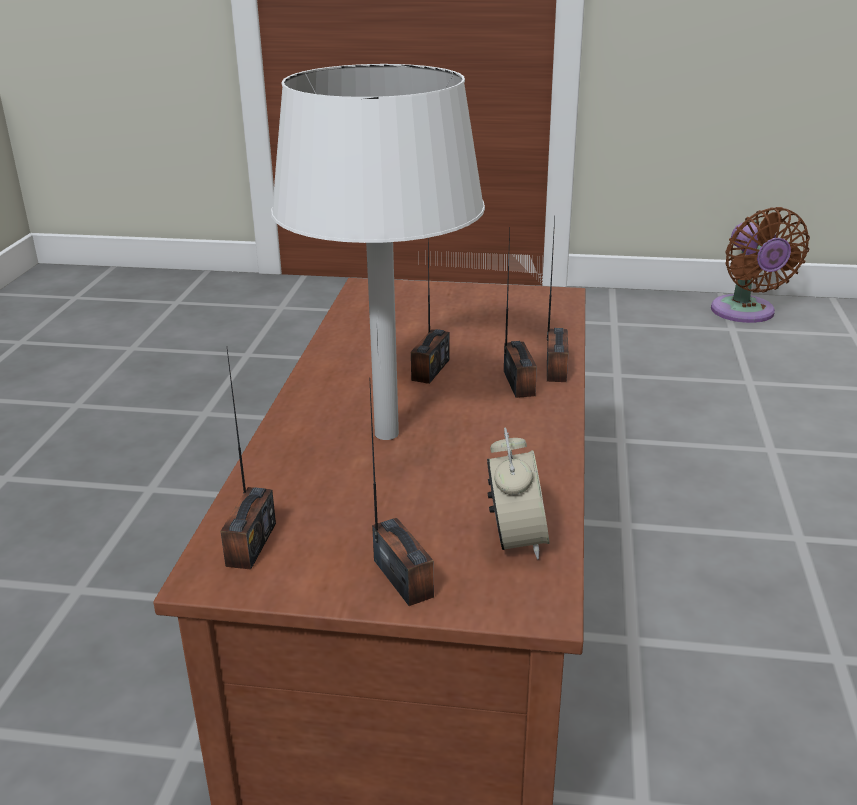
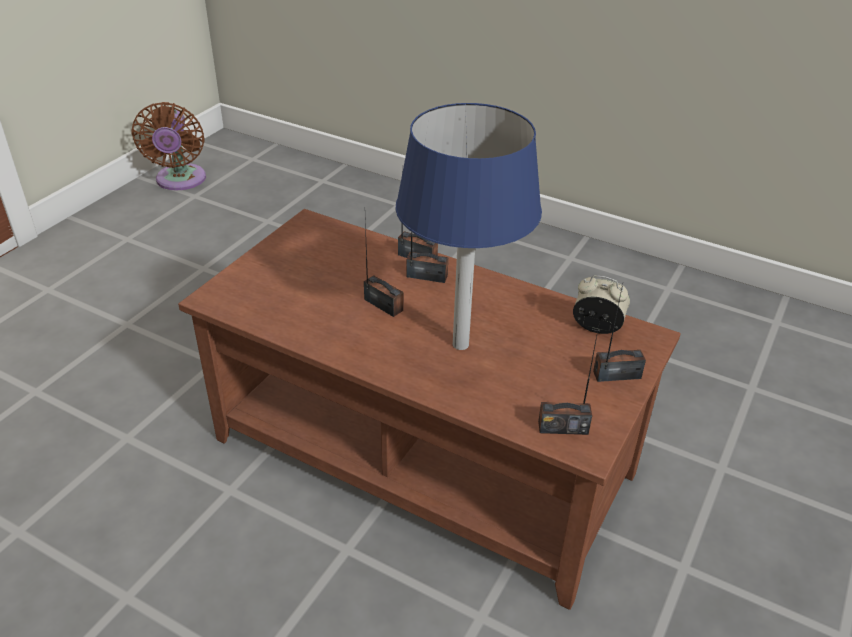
camera: 70 degrees left, 10 degrees up
(250, 544) = (563, 427): radio -> radio turned 150 degrees clockwise
(387, 434) = (461, 344): white table lamp -> blue table lamp
(745, 313) = (180, 181): brown fan -> brown fan turned 75 degrees clockwise

